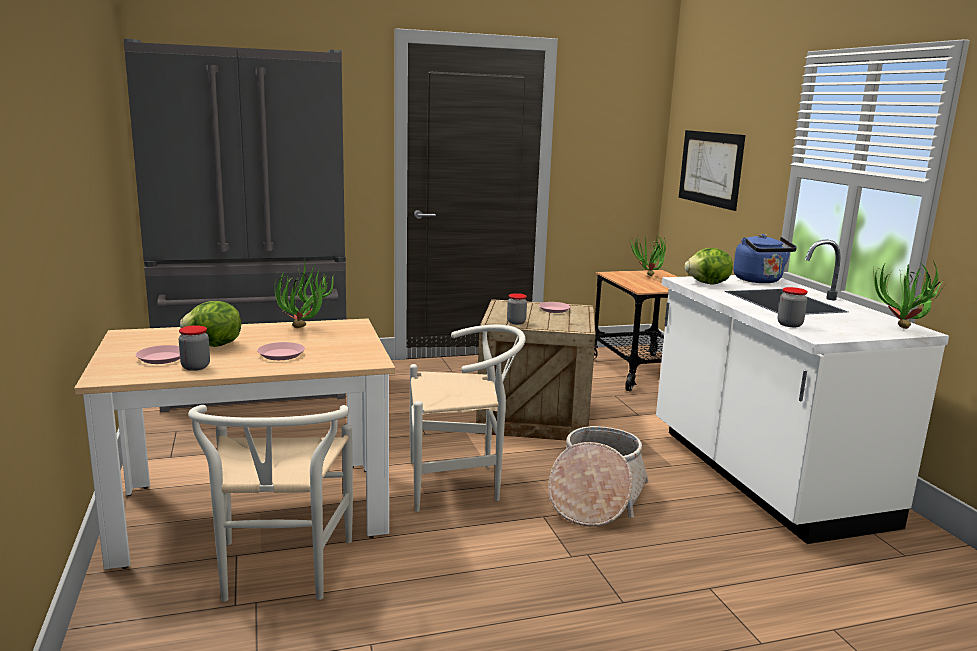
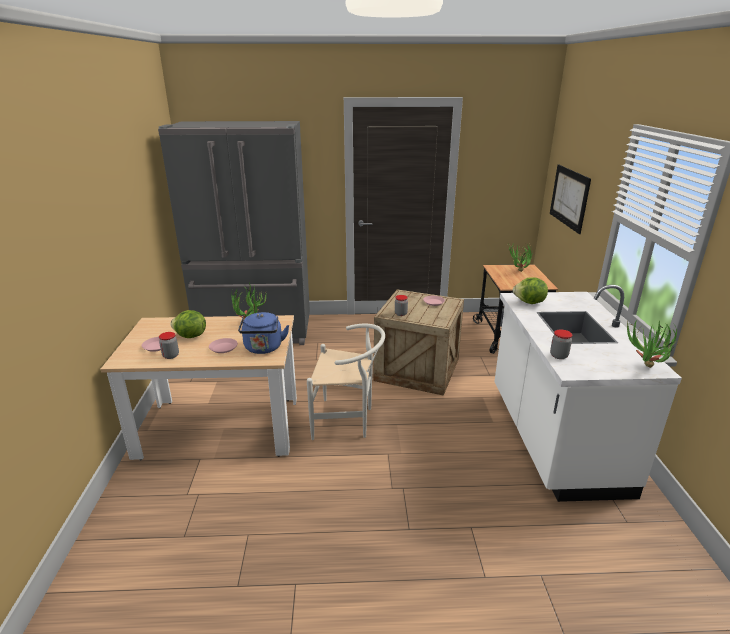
camera: 15 degrees right, 10 degrees up
(279, 575) = (217, 476): white chair -> none
(595, 498) = (428, 443): basket -> none
(759, 281) = (572, 300): blue kettle -> blue kettle (263, 348)

